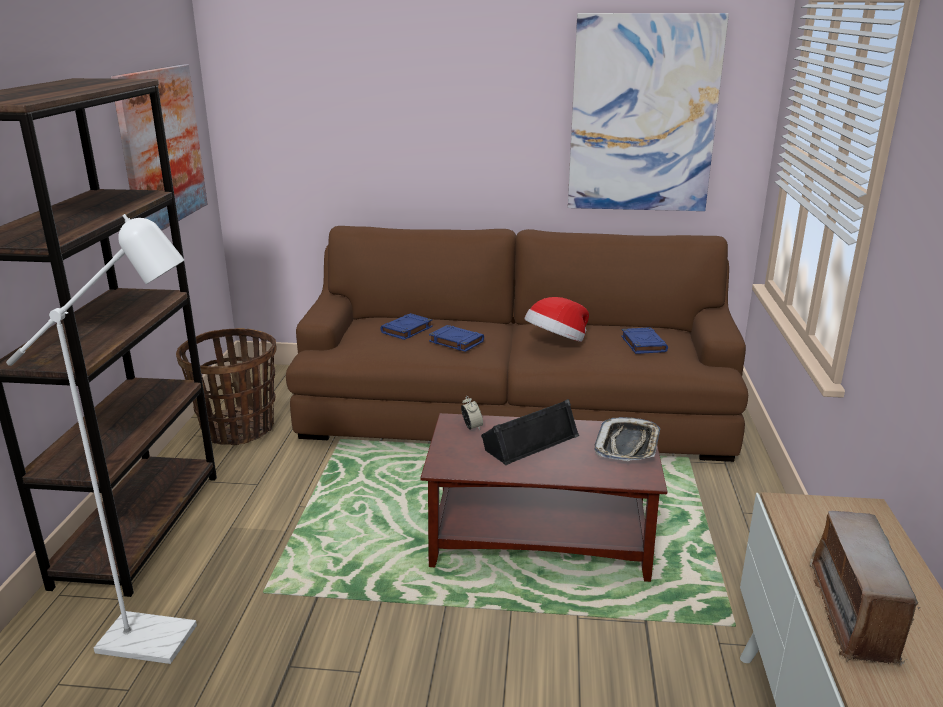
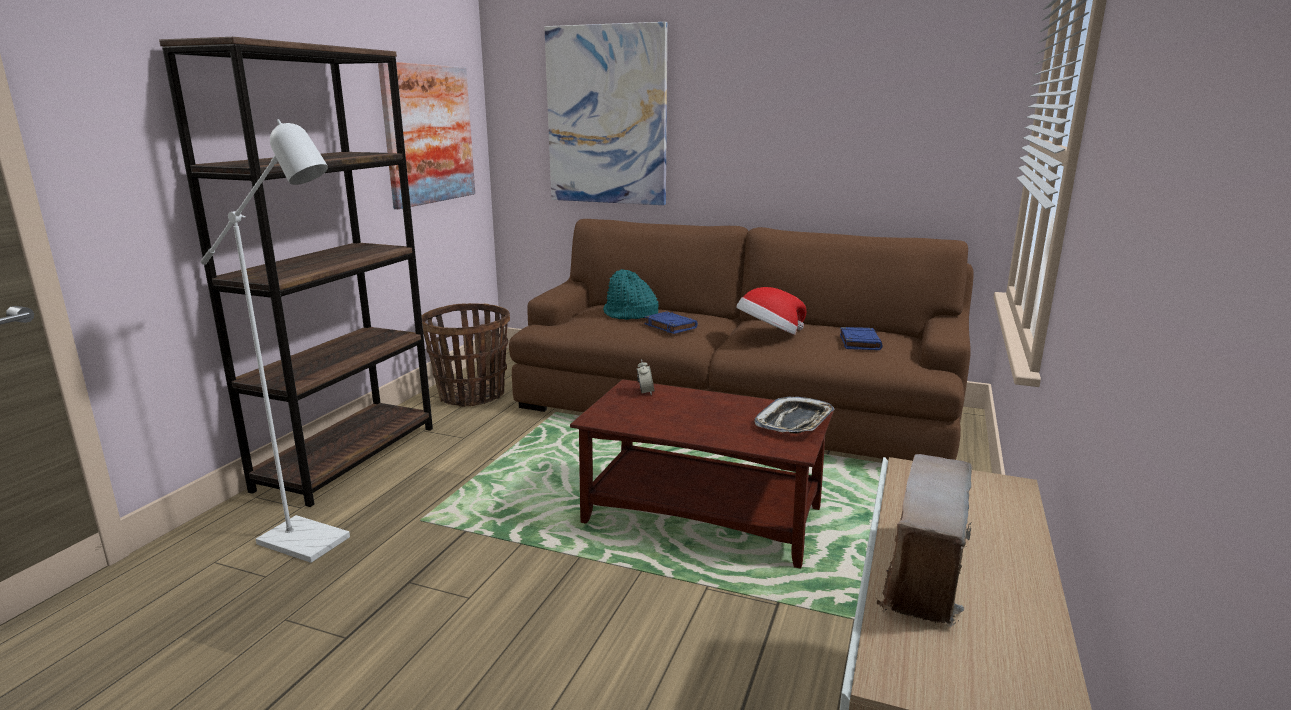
camera: 15 degrees right, 5 degrees down
(406, 330) = (630, 314): blue book -> turquoise hat
(529, 441) = (694, 408): black speaker -> none
(643, 115) = (884, 114): picture -> picture (607, 116)

